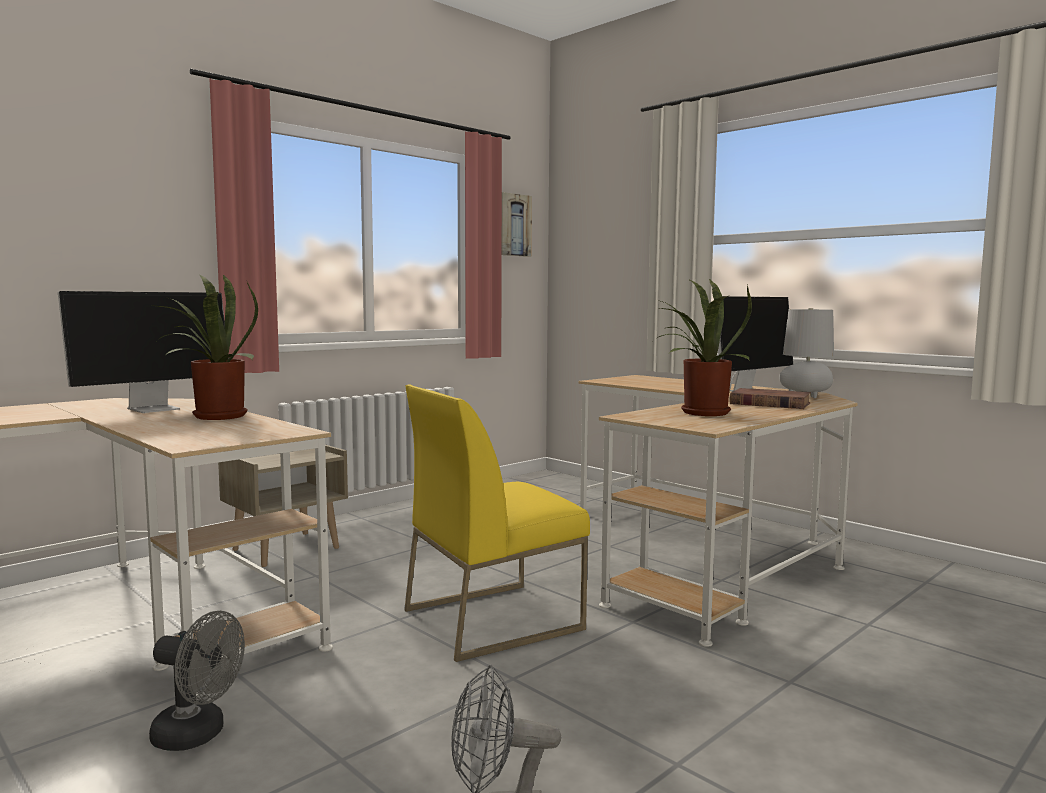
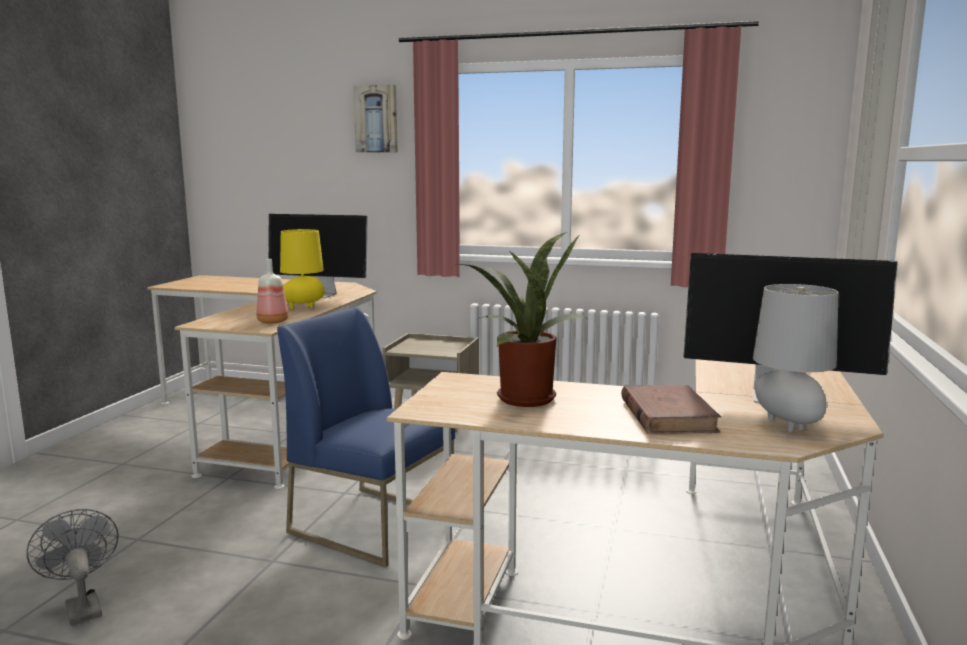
camera: 60 degrees right, 5 degrees up
(198, 735) = (153, 494): grey fan -> none
(213, 417) = (303, 307): potted plant -> yellow table lamp
(268, 428) = (274, 321): none -> bottle
(493, 618) = (374, 524): yellow chair -> blue chair
(513, 225) = (777, 129): picture -> picture (376, 119)

